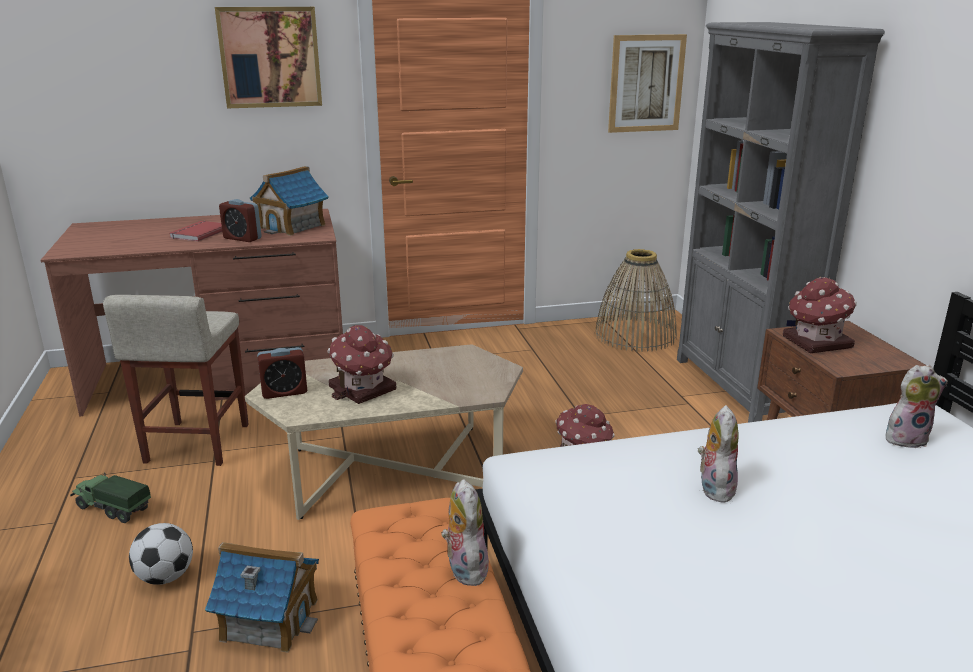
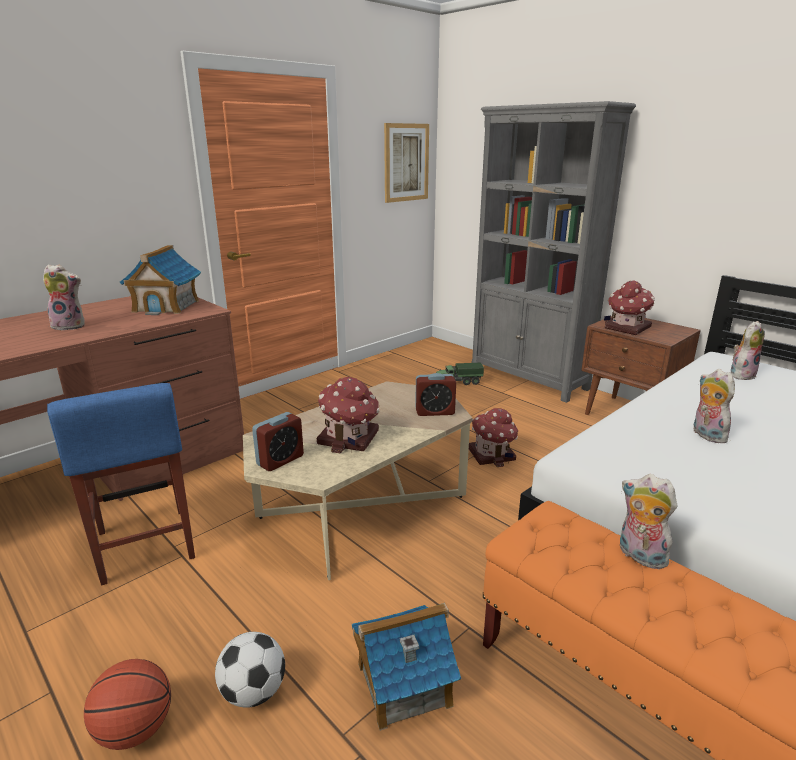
camera: 30 degrees left, 0 degrees up
(77, 567) = (135, 729): none -> basketball
(112, 508) = (112, 646): toy truck -> toy truck (458, 382)
(196, 444) = (145, 545): beige stool -> blue stool
(198, 233) = (70, 326): red book -> plush toy
(242, 238) = (131, 323): alarm clock -> alarm clock (435, 412)
(270, 57) = (104, 136): picture -> none
(635, 335) = (425, 358): basket -> none

